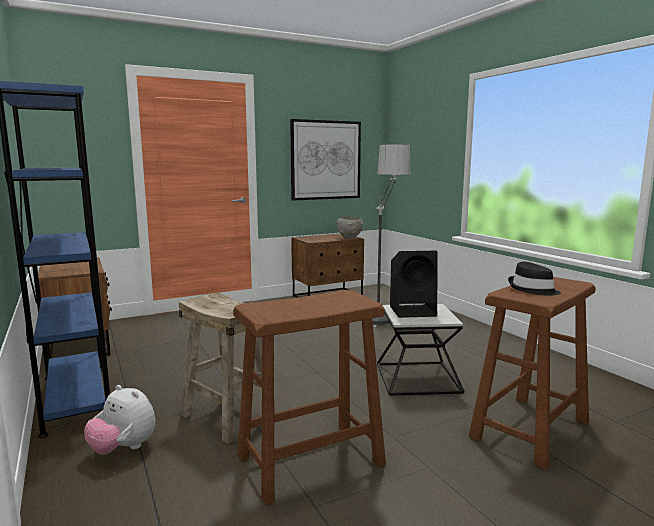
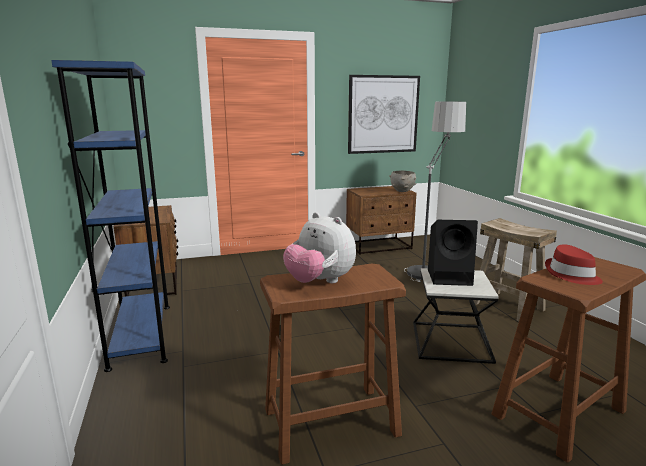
camera: 10 degrees right, 5 degrees up
(123, 449) = (169, 390): plush toy -> plush toy (320, 282)
(227, 416) = (264, 366): beige stool -> beige stool (507, 306)
(532, 289) = (571, 275): black hat -> red hat

